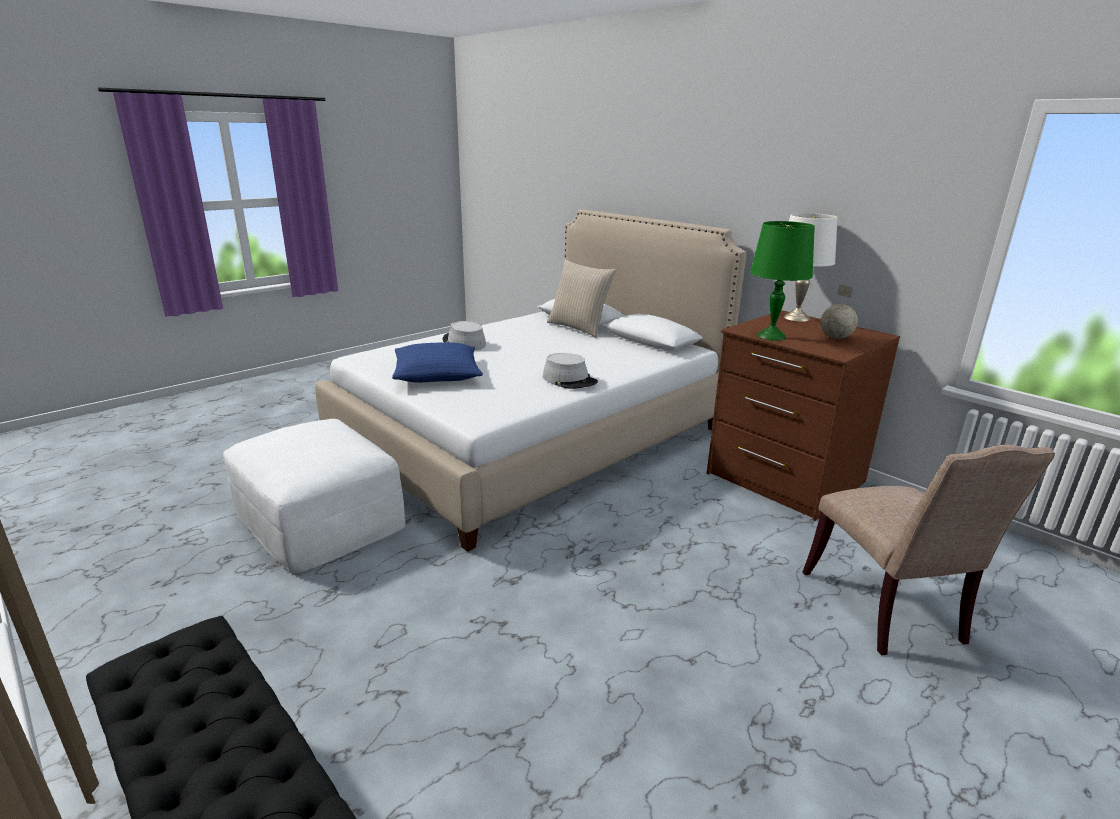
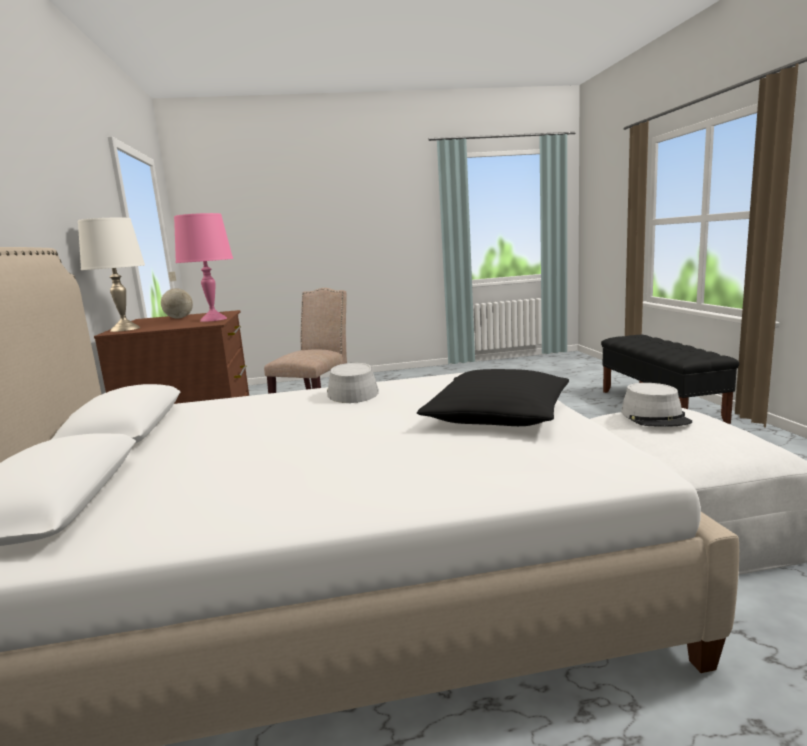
camera: 145 degrees left, 10 degrees down
(437, 374) = (497, 415): blue pillow -> black pillow
(464, 342) = (396, 464): grey hat -> grey hat (655, 417)
(579, 328) = (127, 475): beige pillow -> none
(771, 336) = (214, 319): green table lamp -> pink table lamp

